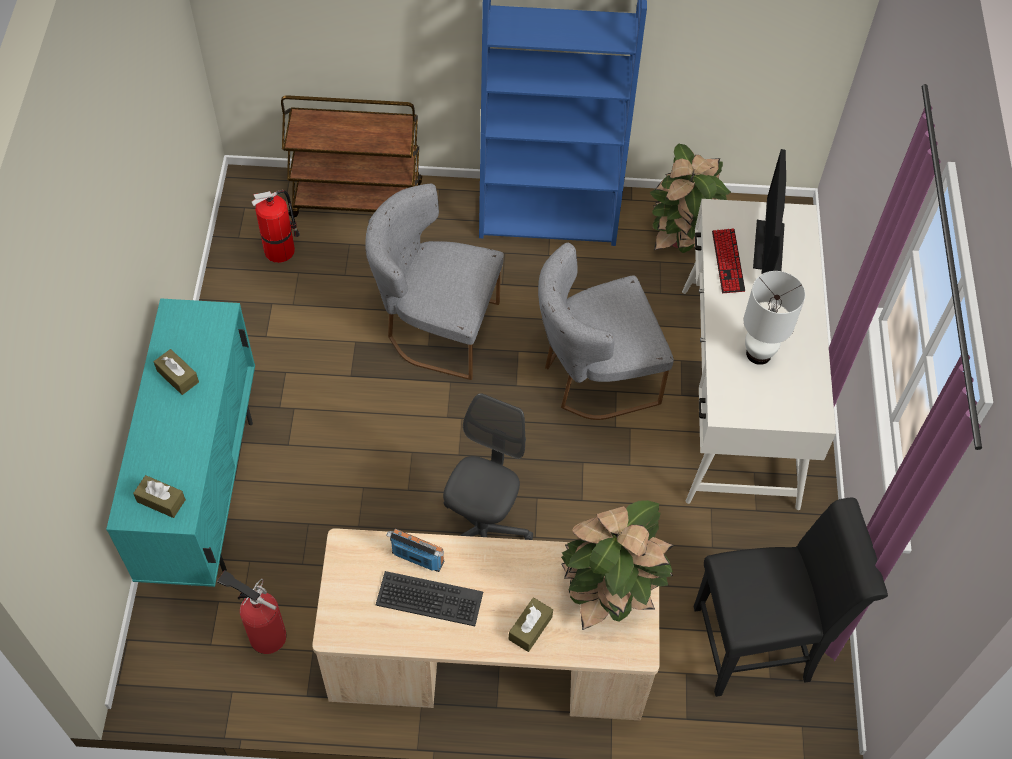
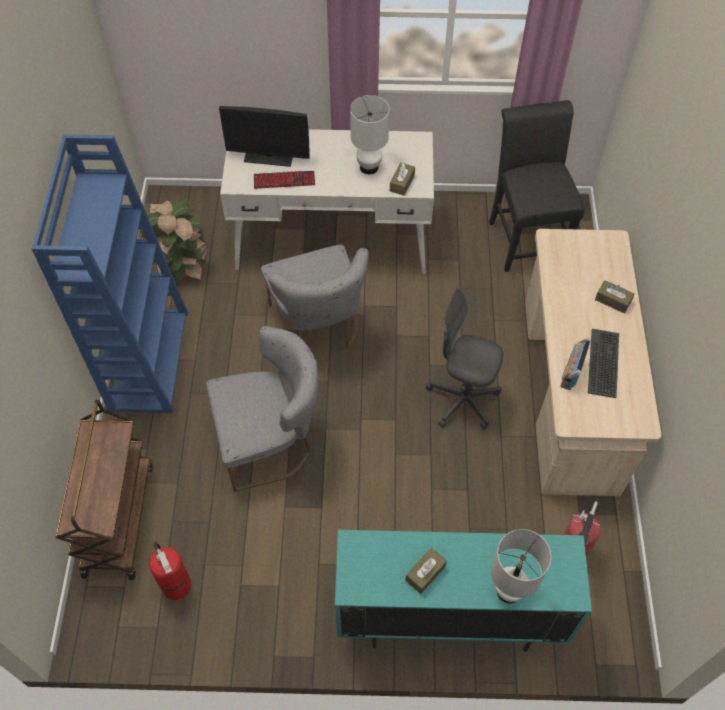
camera: 90 degrees left, 0 degrees up
(144, 451) = (508, 590): none -> white table lamp
(161, 500) = (556, 567): brown tissue box -> brown tissue box (402, 183)
(435, 328) = (270, 443): grey chair -> grey chair turned 120 degrees counterclockwise
(609, 595) = (578, 256): potted plant -> none

